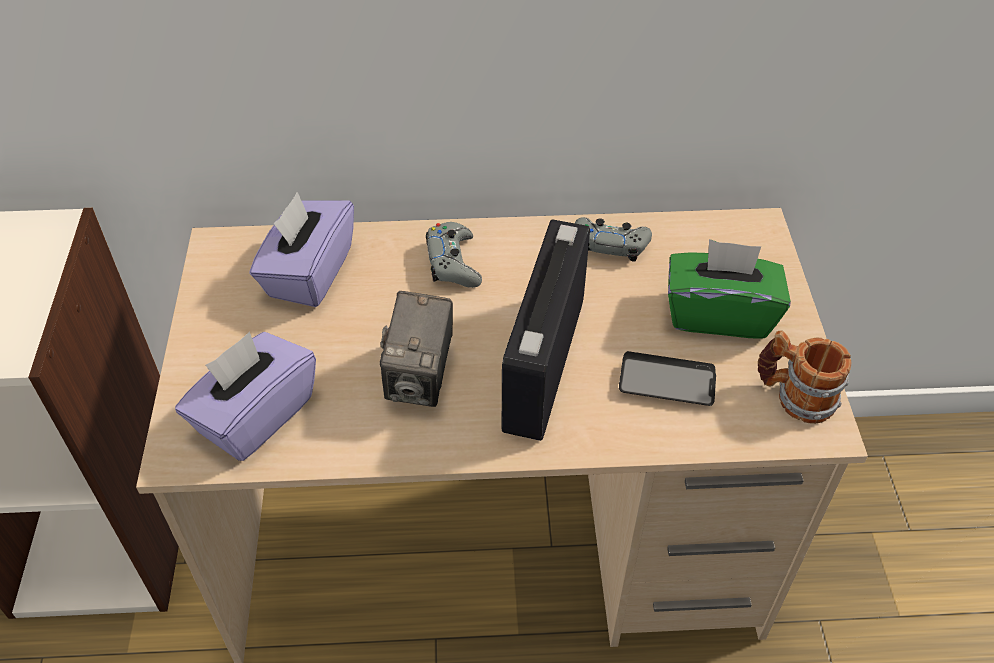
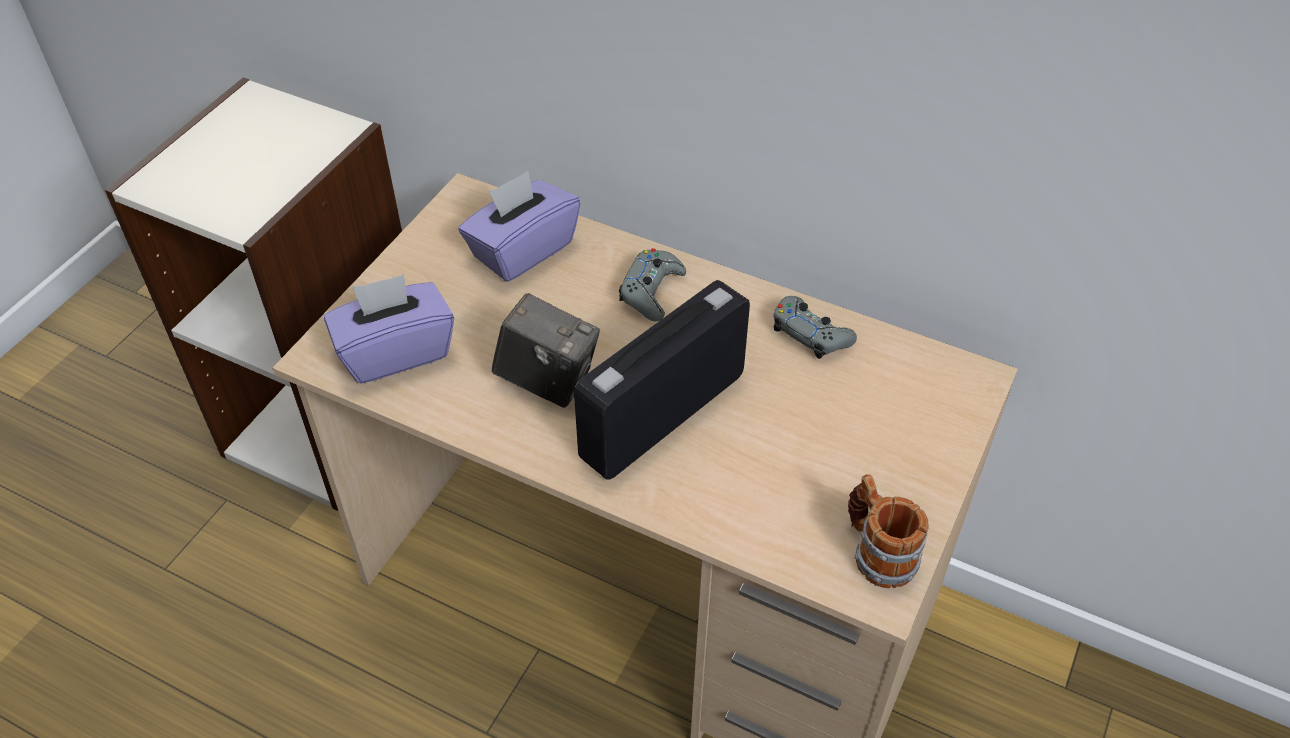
camera: 30 degrees right, 0 degrees up
(420, 378) = (547, 380): camera -> camera turned 105 degrees counterclockwise
(667, 380) = (764, 481): phone -> none
(719, 314) = (865, 443): green tissue box -> none

